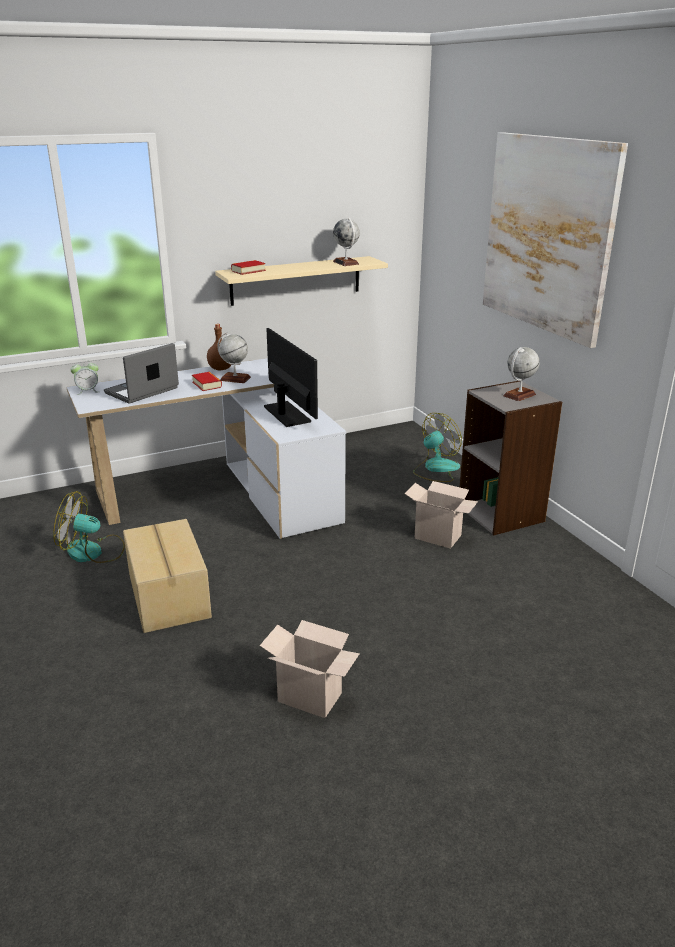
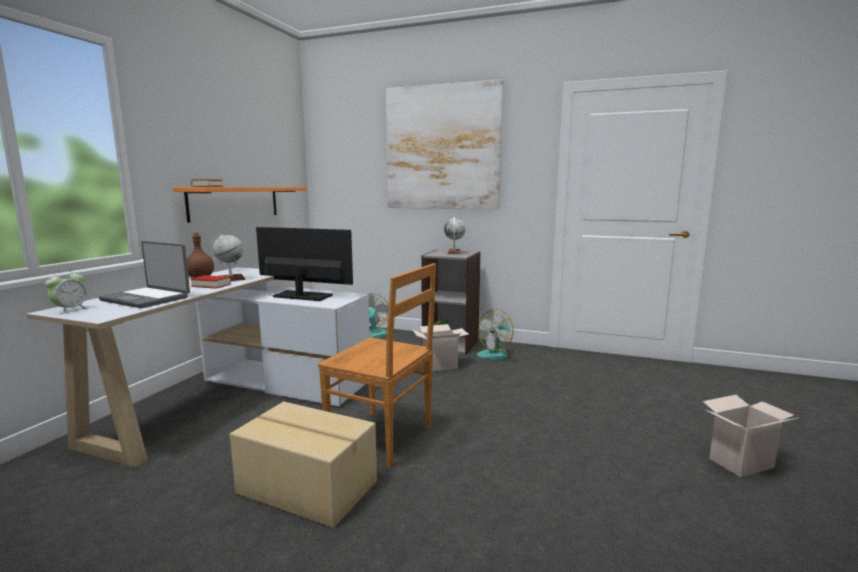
camera: 45 degrees left, 15 degrees down
(93, 552) = (151, 497): fan -> fan (497, 354)
(142, 391) = (147, 298): laptop -> laptop turned 60 degrees counterclockwise
(267, 586) = (383, 438): none -> brown chair
(296, 280) = (235, 202): beige shelf -> orange shelf
(312, 697) = (543, 484): cardboard box -> cardboard box (741, 462)
(346, 263) = (276, 186): globe -> none

